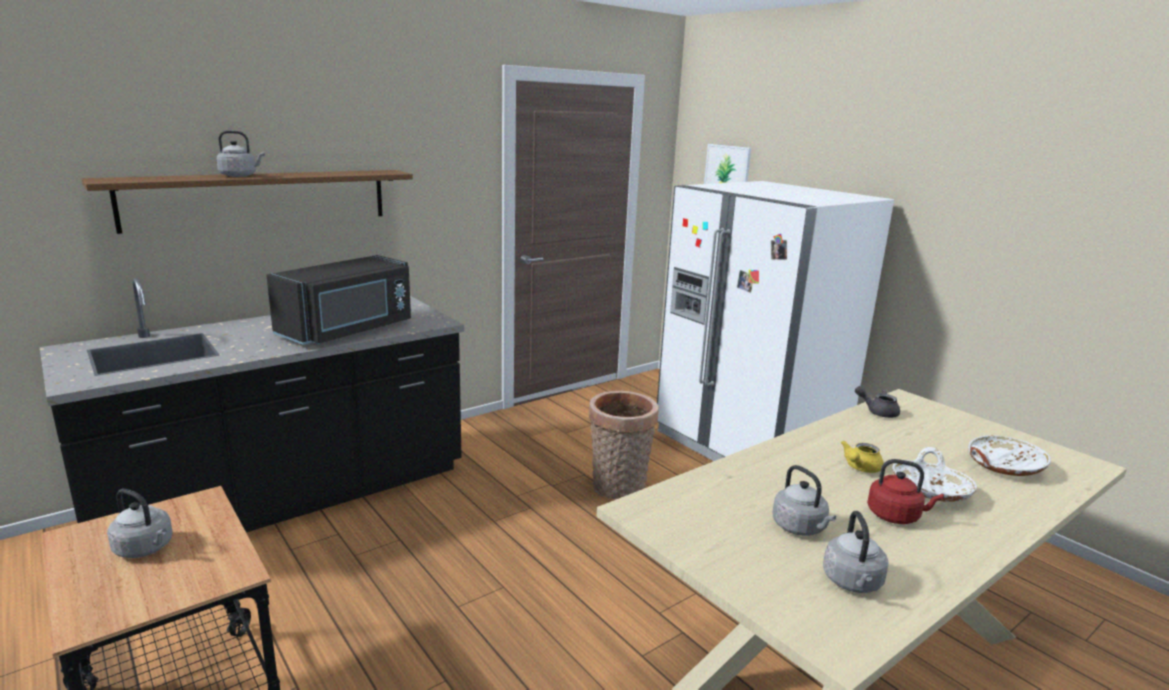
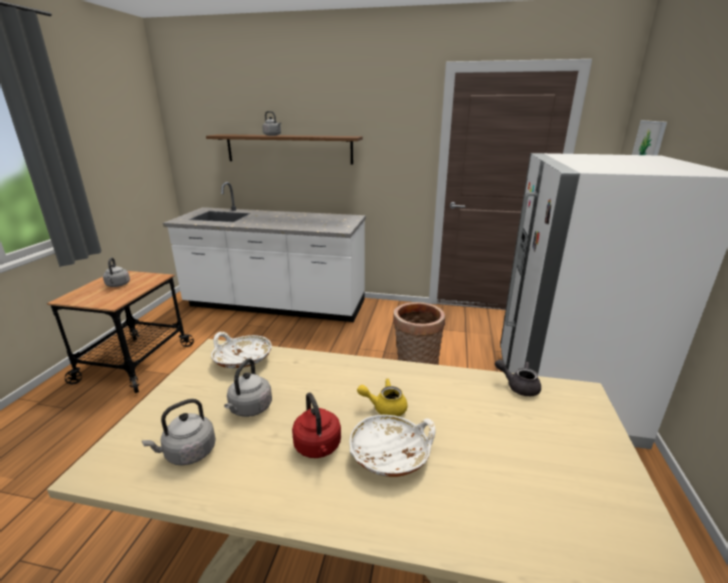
camera: 50 degrees right, 5 degrees up
(287, 499) = (276, 305): black counter -> white counter
(349, 330) = (297, 224): black microwave -> none
(878, 412) = (518, 386): grey teapot -> grey teapot turned 45 degrees counterclockwise
(1003, 467) = (522, 493): white bowl -> white bowl (242, 360)

